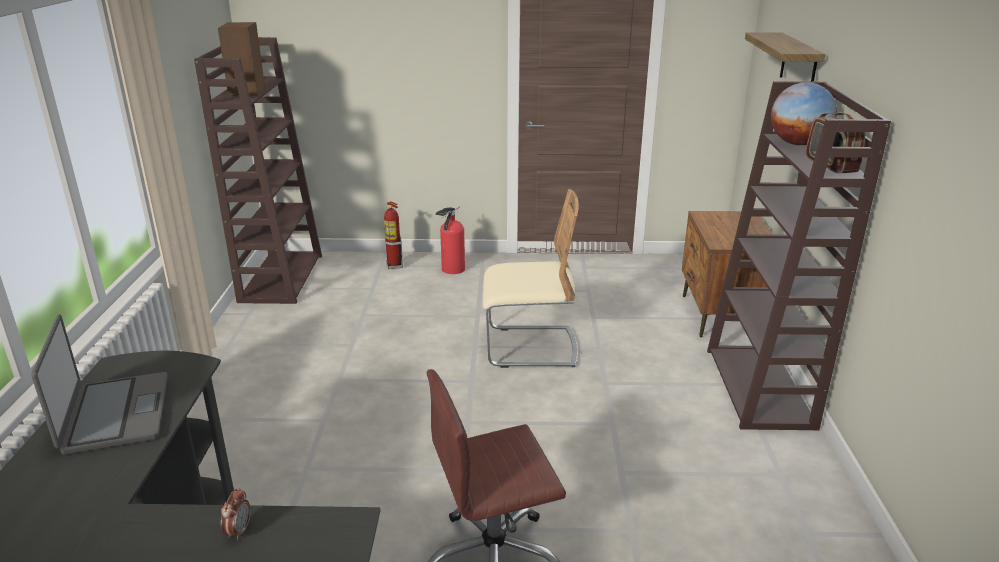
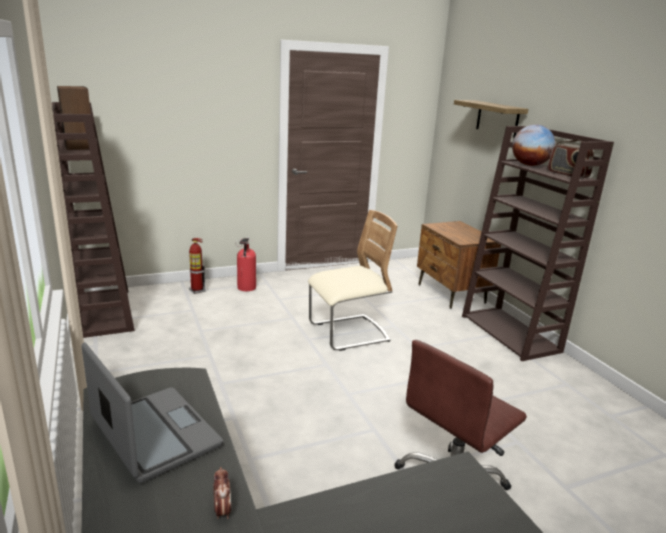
camera: 25 degrees left, 5 degrees down
(238, 531) = (384, 502): alarm clock -> alarm clock (222, 511)

